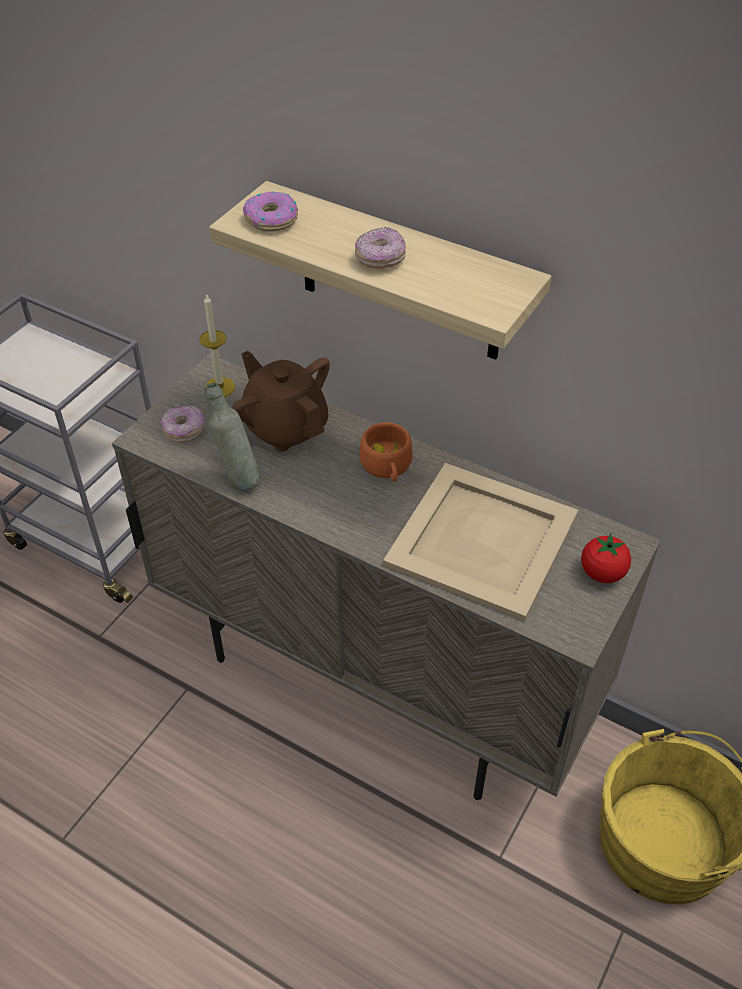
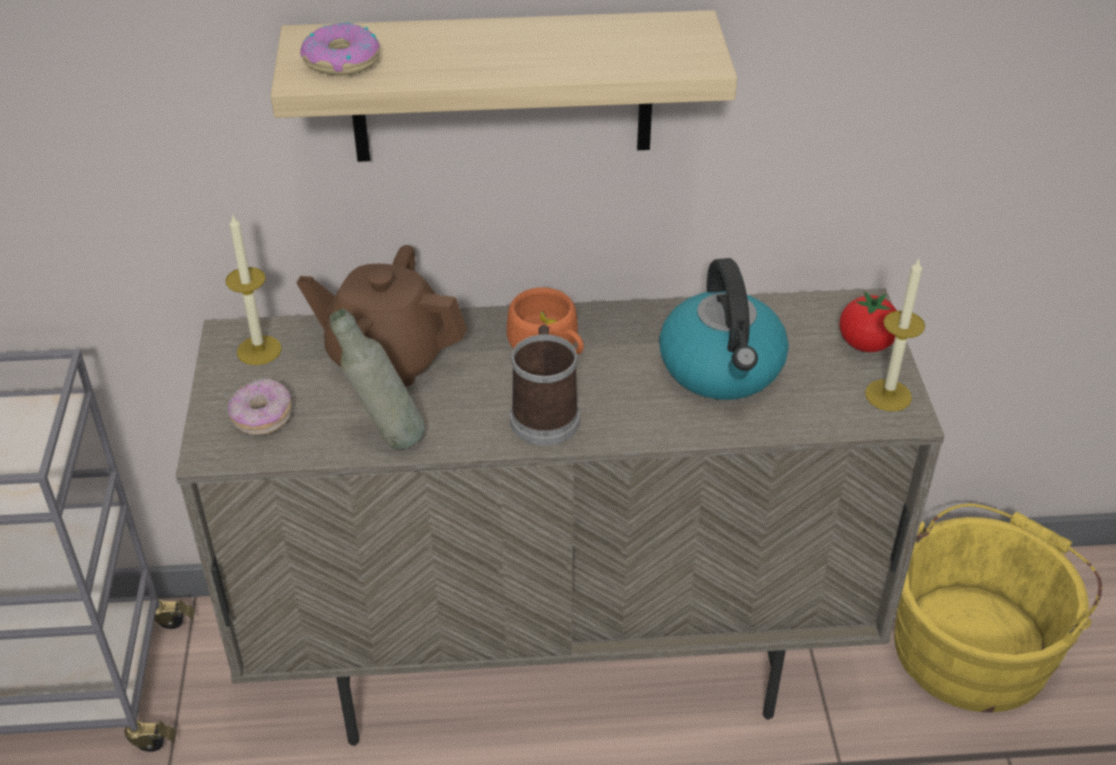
camera: 35 degrees left, 5 degrees down
(342, 511) = (544, 414): none -> mug
(380, 259) = (521, 56): donut -> none
(484, 539) = (722, 368): beige tray -> kettle
(580, 617) = (888, 395): none -> candle

